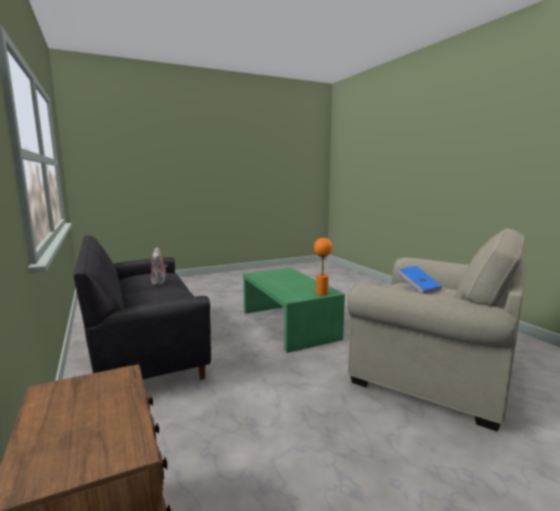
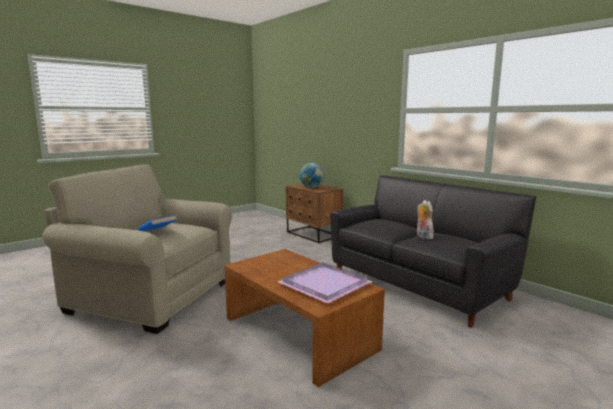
camera: 165 degrees right, 0 degrees up
(94, 415) = (311, 187): none -> globe
(275, 277) = (326, 284): none -> purple tray
(288, 324) = (299, 333): green coffee table -> brown coffee table
(322, 293) = (251, 262): orange table lamp -> none

